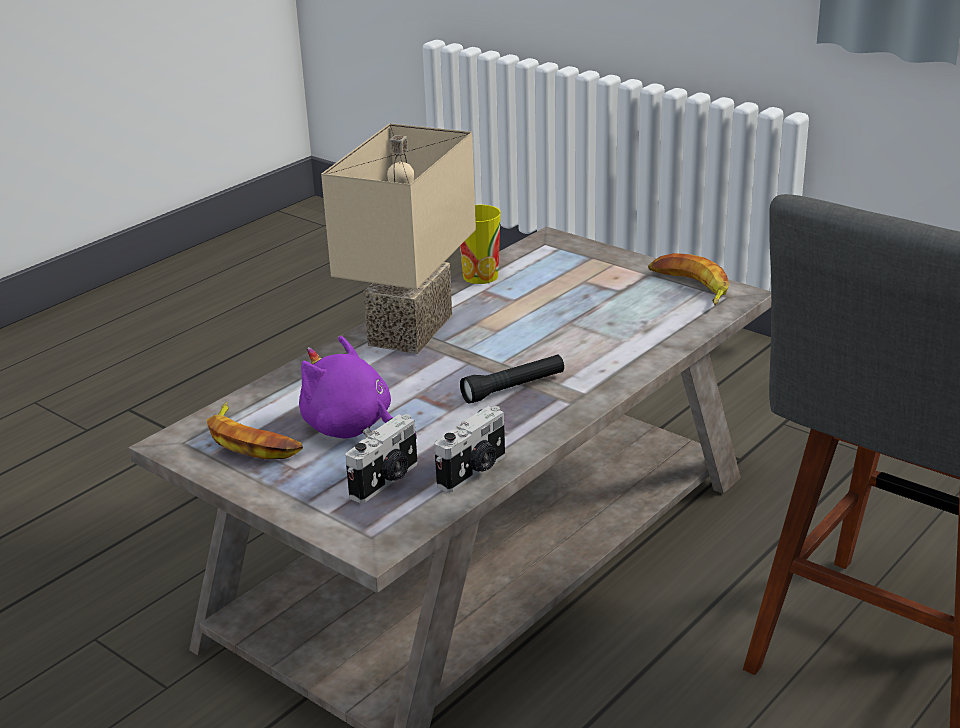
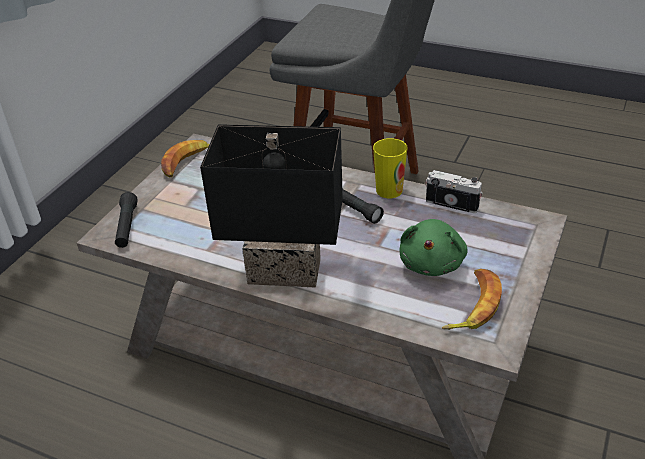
camera: 105 degrees left, 10 degrees up
(352, 428) = (432, 263): purple plush toy -> green plush toy
(387, 481) = (481, 232): camera -> none
(407, 329) = (282, 274): beige table lamp -> black table lamp
(480, 276) = (182, 257): cup -> cup (389, 190)
(559, 249) = (127, 226): none -> black flashlight

